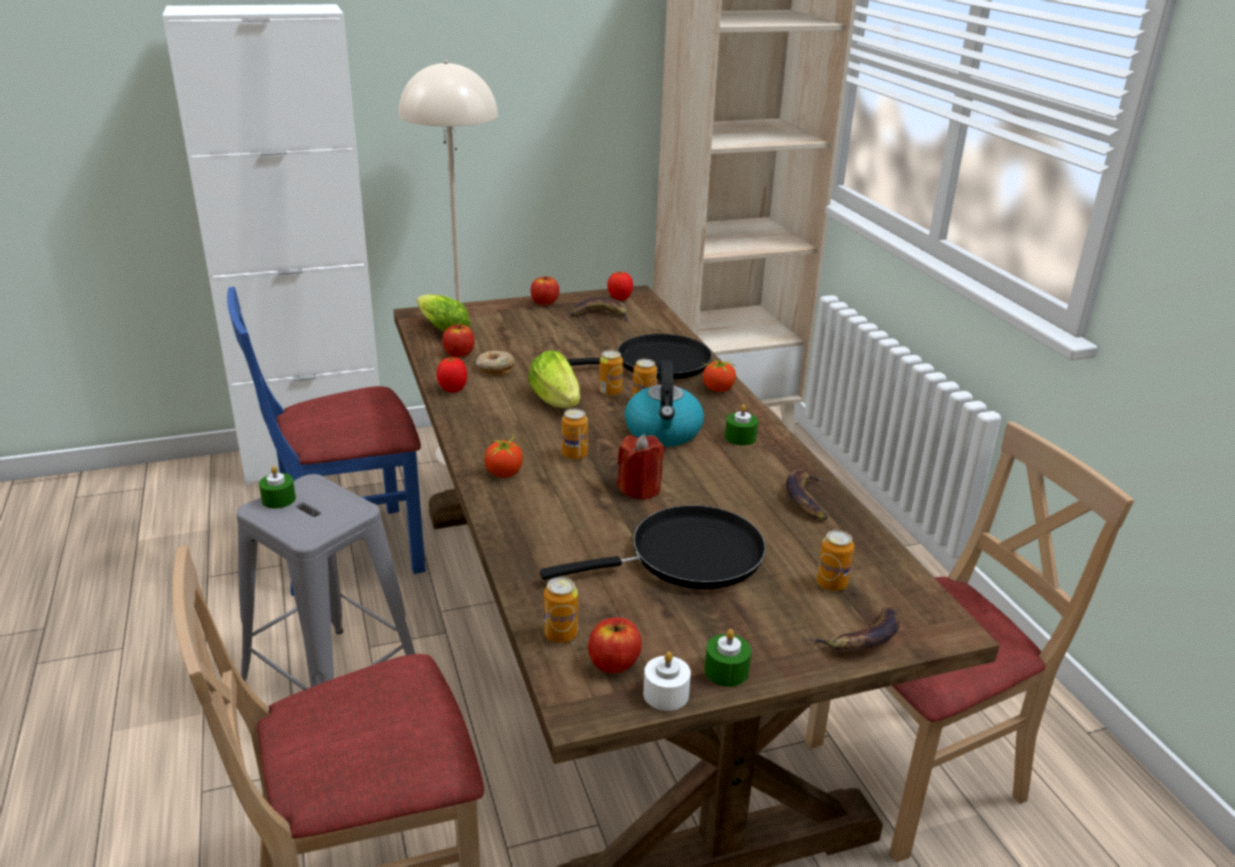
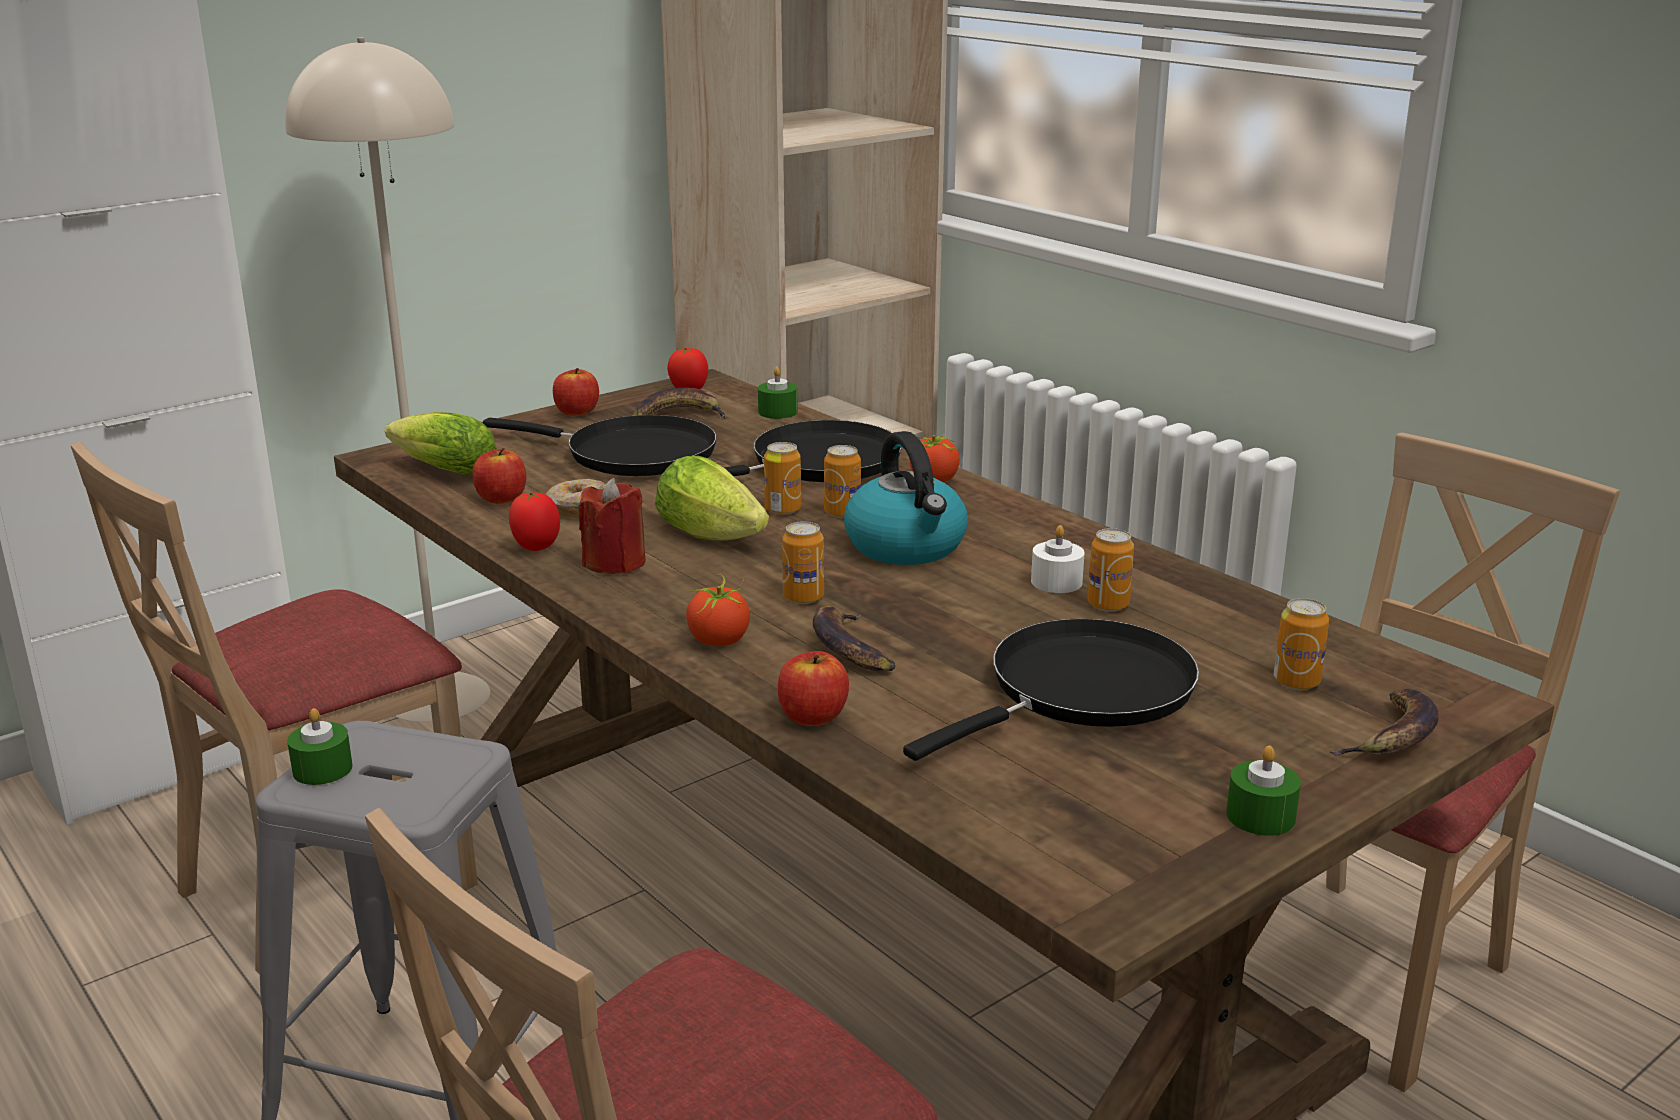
camera: 20 degrees left, 5 degrees down
(349, 550) = (325, 883): blue chair -> beige chair
(553, 337) = (631, 454): none -> black frying pan
(560, 634) = (995, 827): can -> can (1108, 605)
(613, 663) = (1103, 844): apple -> apple (812, 716)
(639, 488) = (937, 621): red candle -> red candle (615, 563)
(666, 694) = (1208, 864): white candle -> white candle (1056, 582)
(740, 437) = (1018, 533): green candle -> green candle (777, 412)
(806, 499) = (1172, 590): banana -> banana (849, 648)

